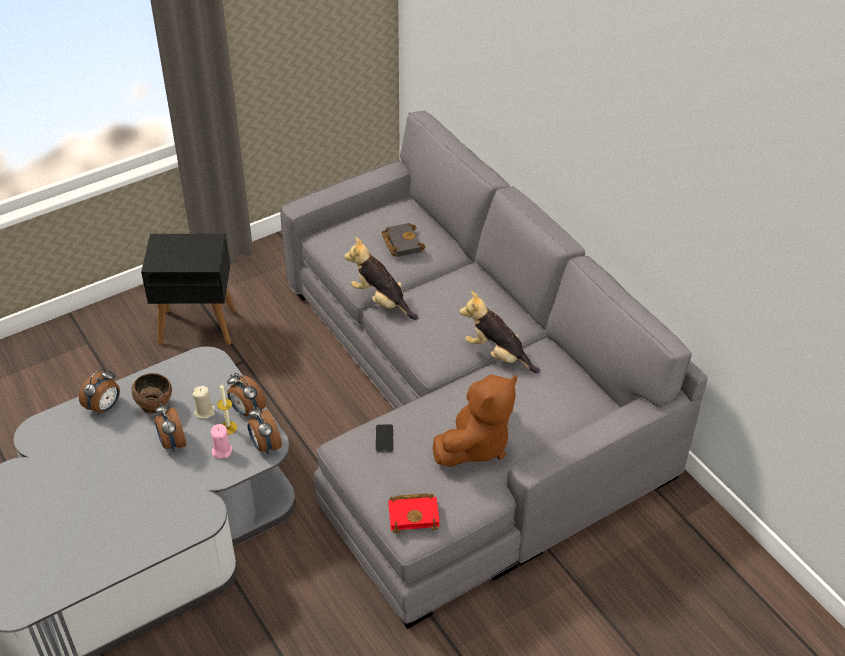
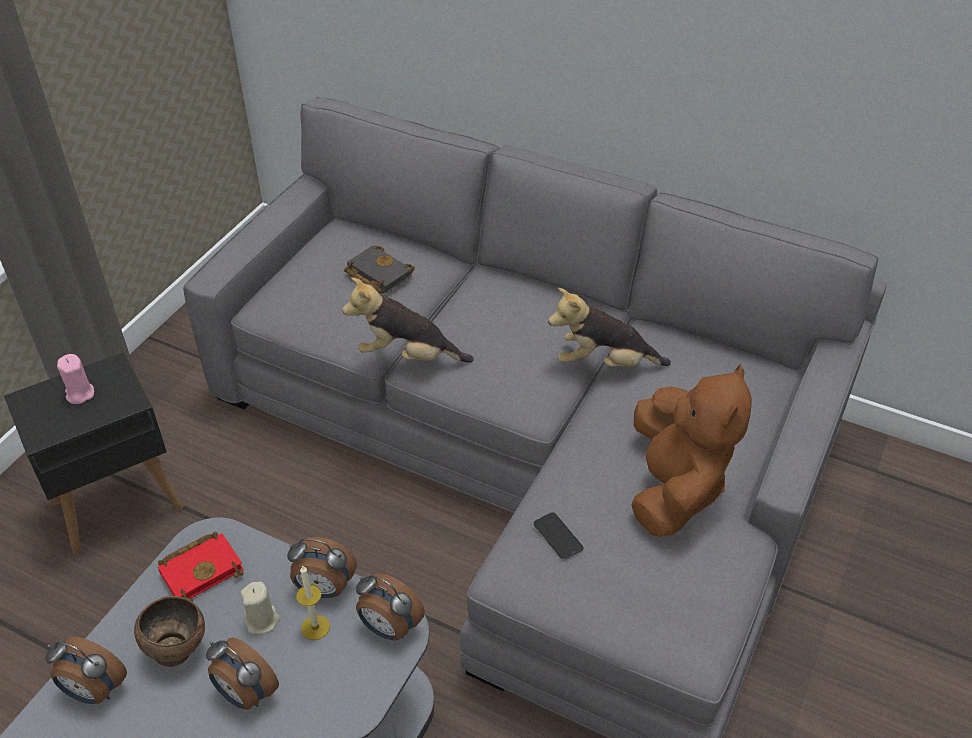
camera: 30 degrees left, 0 degrees up
(105, 407) = (94, 691): alarm clock -> alarm clock turned 105 degrees clockwise
(221, 451) = (331, 667): pink candle -> pink candle (80, 394)
(415, 514) = (681, 622): red book -> red book (202, 569)

